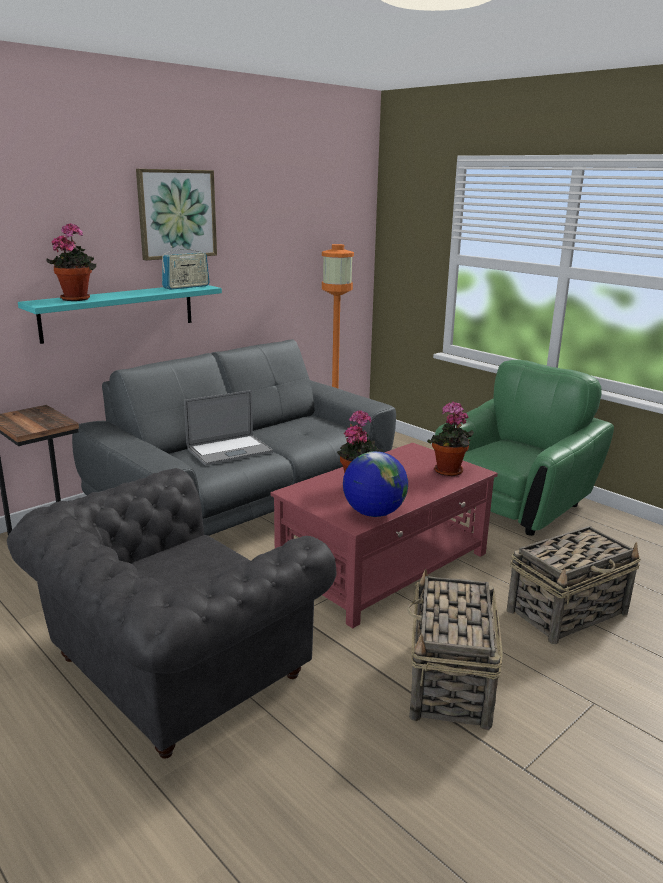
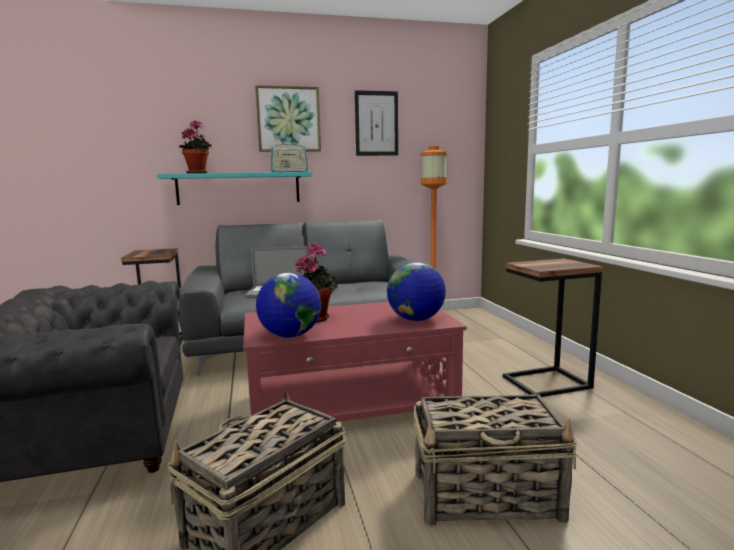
camera: 30 degrees right, 10 degrees down
(273, 215) = (376, 123): none -> picture
(448, 472) = (415, 319): potted plant -> globe
(514, 503) = (547, 383): green armchair -> side table

